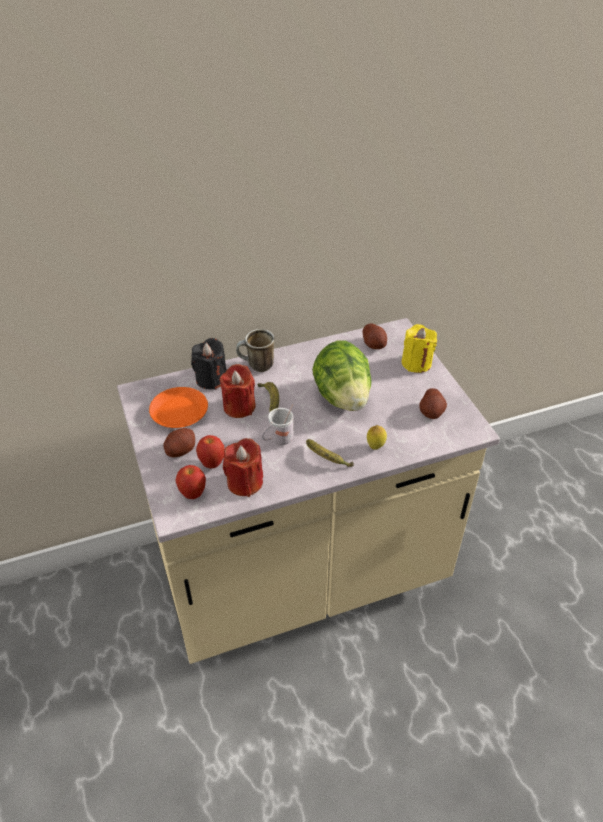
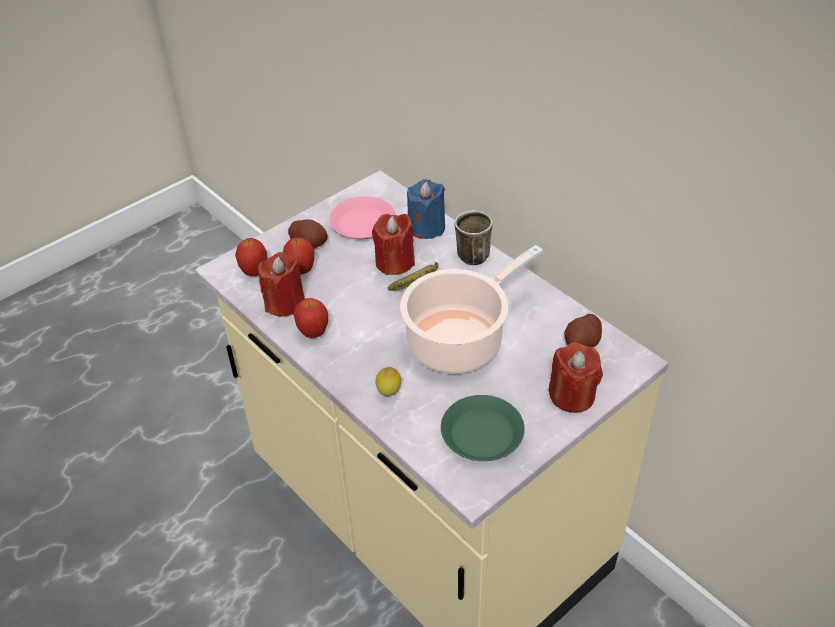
camera: 70 degrees right, 0 degrees up
(179, 412) = (362, 223): orange plate -> pink plate
(211, 379) = (426, 227): black candle -> blue candle
(278, 440) = (358, 308): white mug -> none
(290, 473) = (313, 333): none -> apple
(326, 459) = (348, 356): banana -> none
(342, 397) = (460, 341): lettuce -> cooking pot
(416, 363) = (572, 395): yellow candle -> red candle
(431, 412) = (481, 434): potato -> green plate

